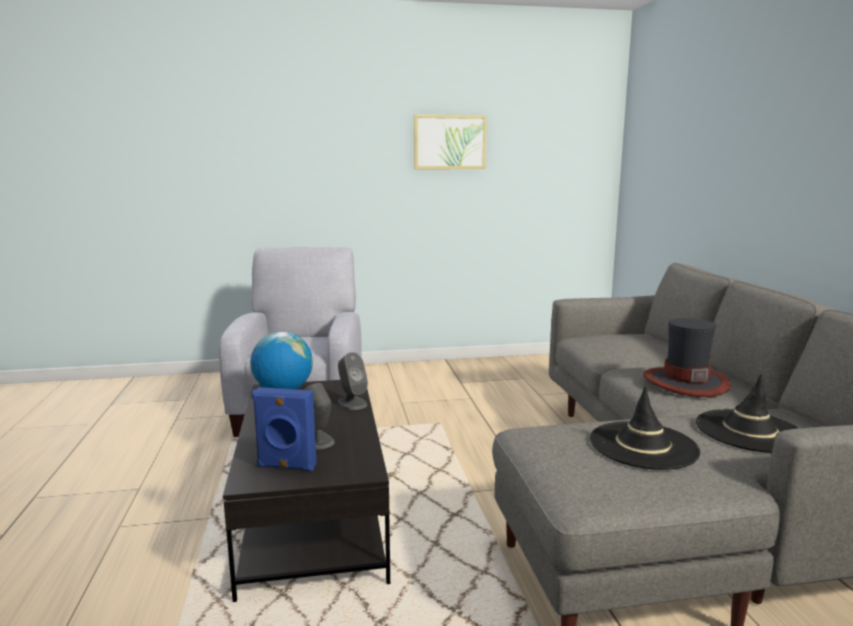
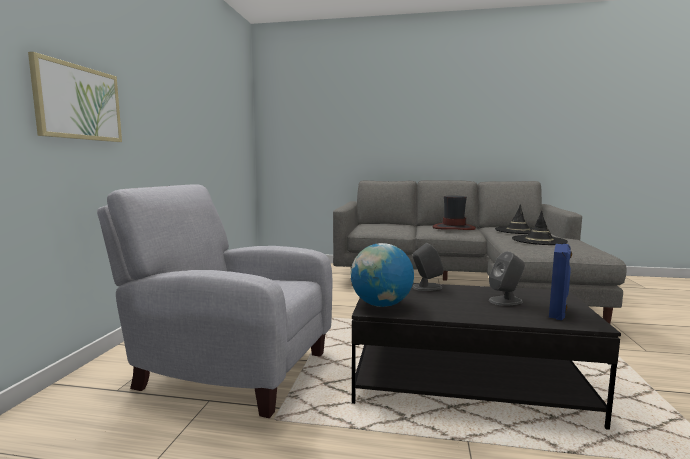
camera: 70 degrees left, 5 degrees down
(449, 142) = (187, 91): picture -> picture (78, 103)

